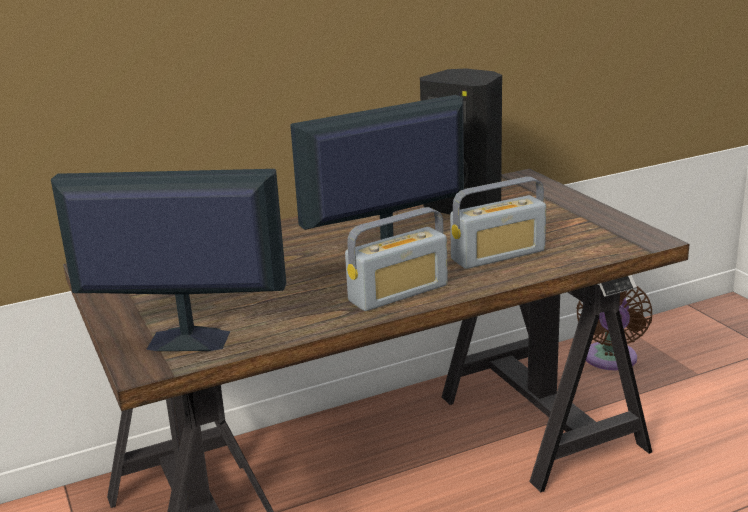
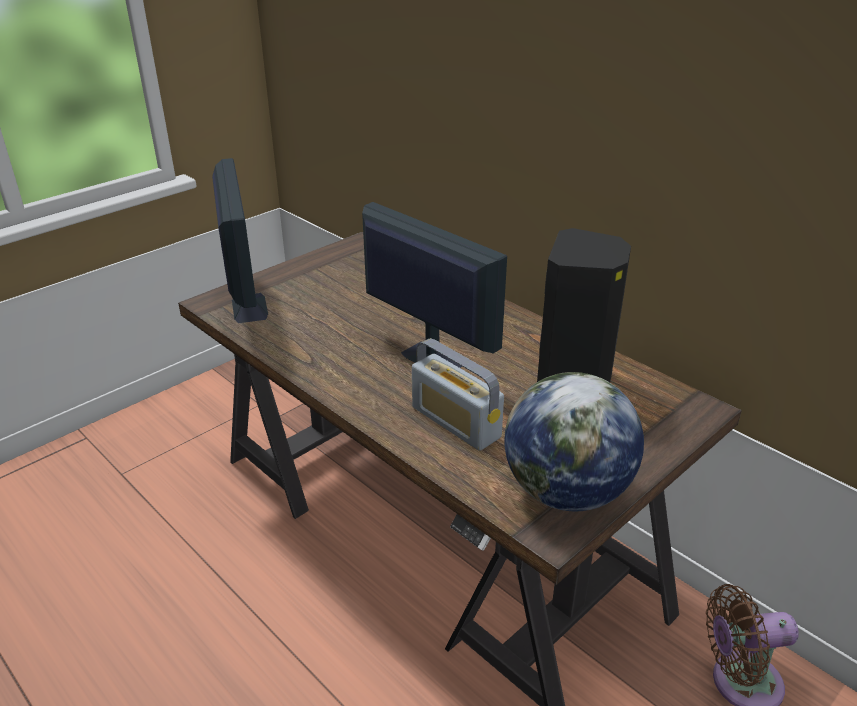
camera: 70 degrees right, 10 degrees up
(398, 293) = (350, 379): radio -> none
(606, 229) = (565, 492): none -> globe

